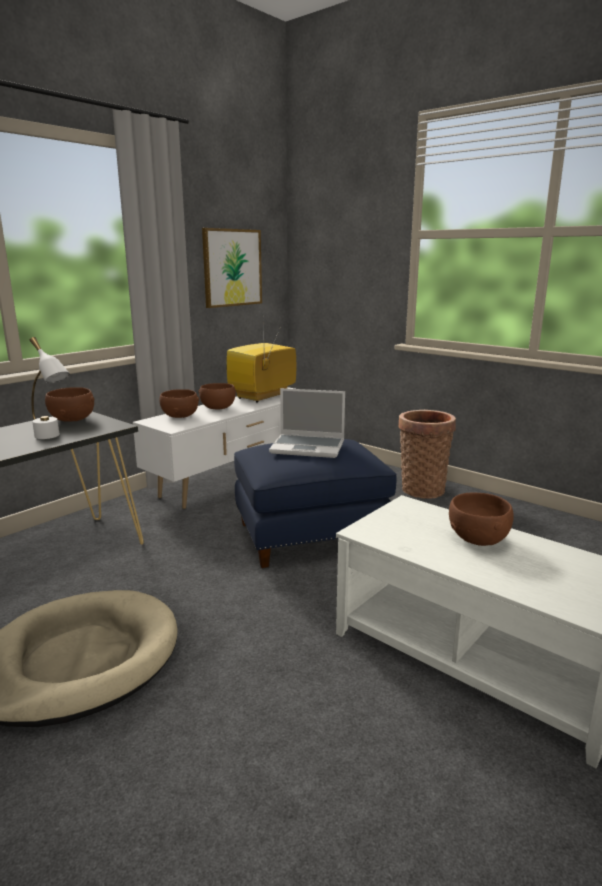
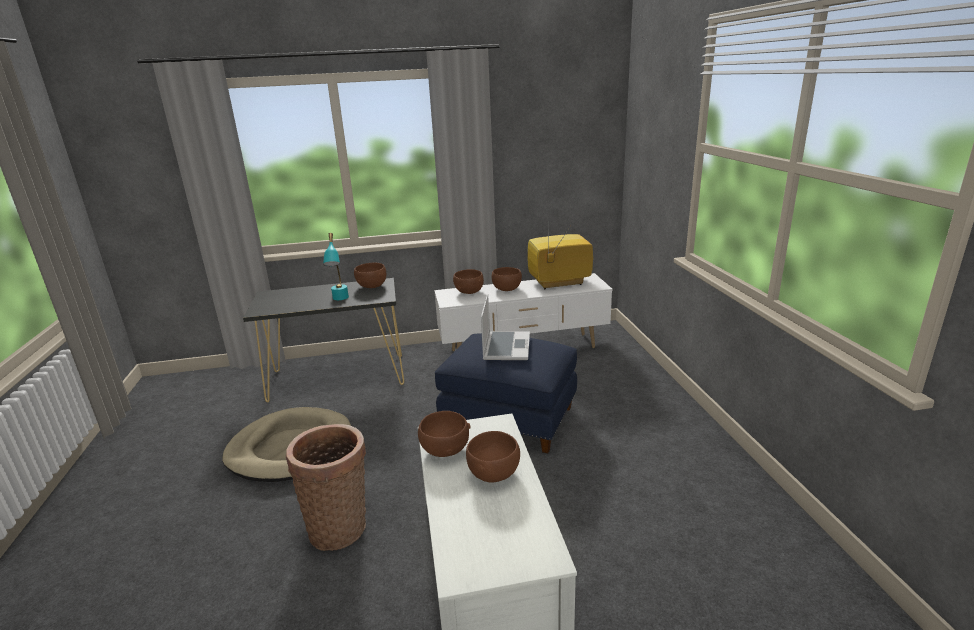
camera: 40 degrees right, 5 degrees up
(52, 438) = (340, 300): white table lamp -> turquoise table lamp
(232, 268) = (552, 164): picture -> none
(309, 447) = (506, 347): laptop -> laptop turned 135 degrees counterclockwise
(401, 540) = (444, 450): none -> brown bowl
(422, 488) = (663, 409): basket -> basket (340, 526)

